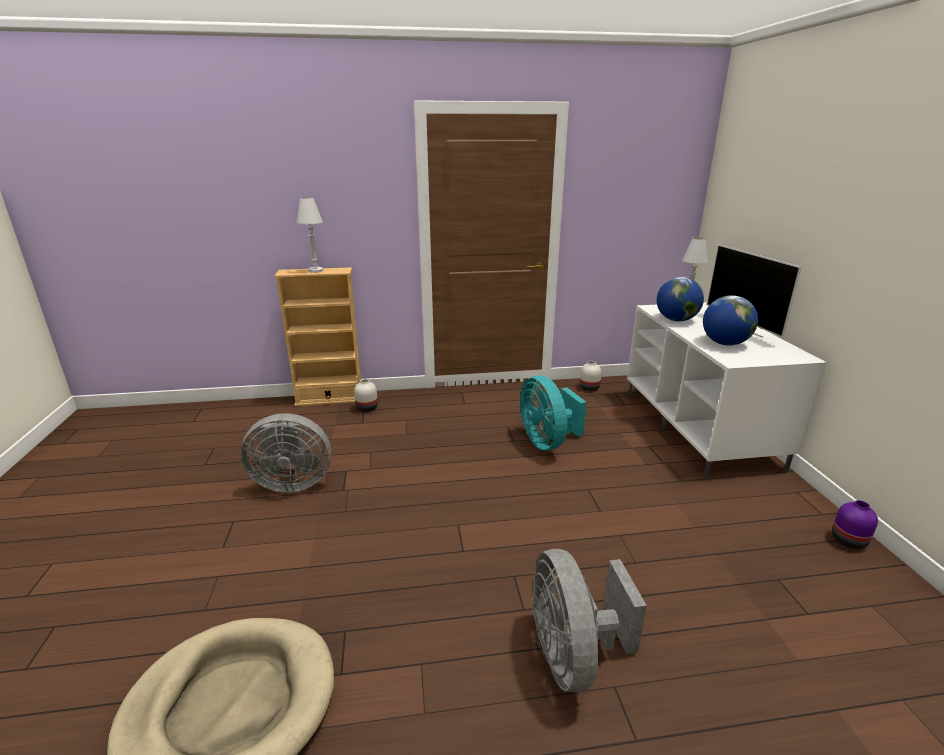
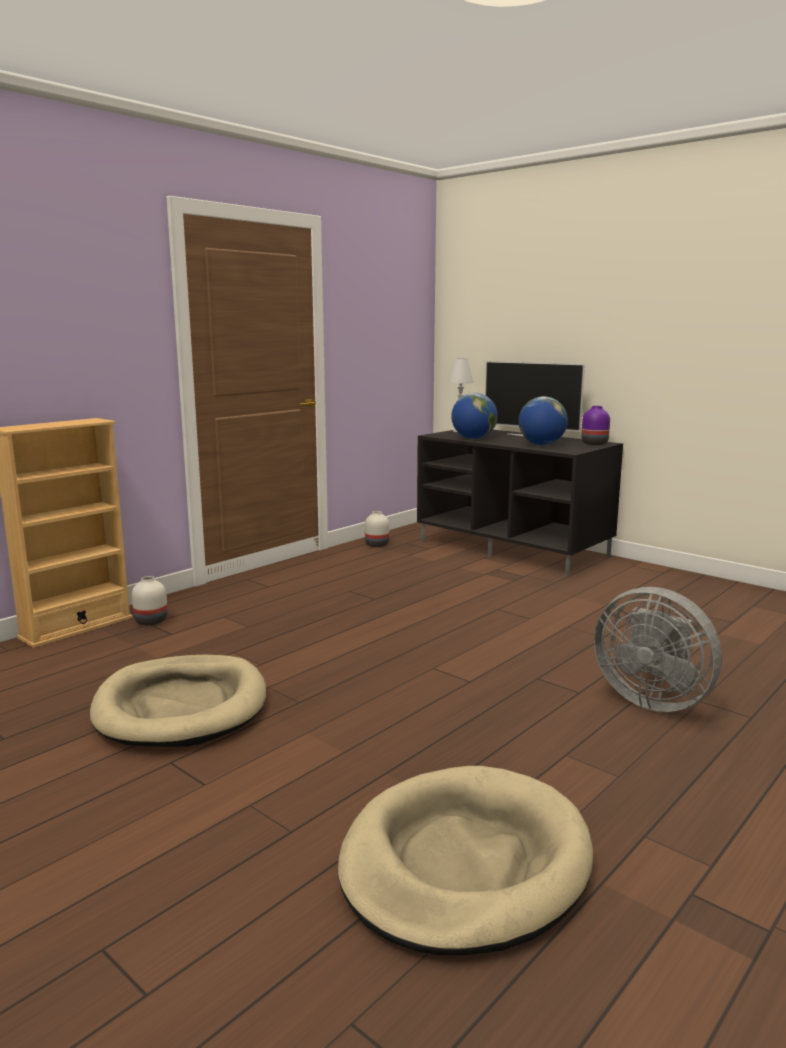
camera: 40 degrees left, 10 degrees down
(291, 482) = (182, 707): grey fan -> beige dog bed
(315, 271) = (58, 423): white table lamp -> none
(547, 442) = (407, 590): turquoise fan -> none
(700, 429) = (514, 549): white tv stand -> black tv stand
(849, 541) = (697, 581): purple vase -> purple vase (595, 444)

